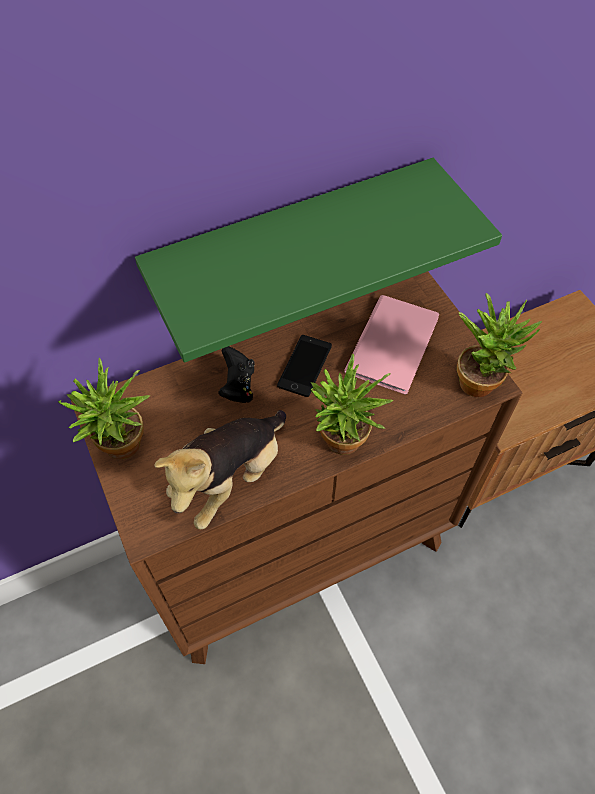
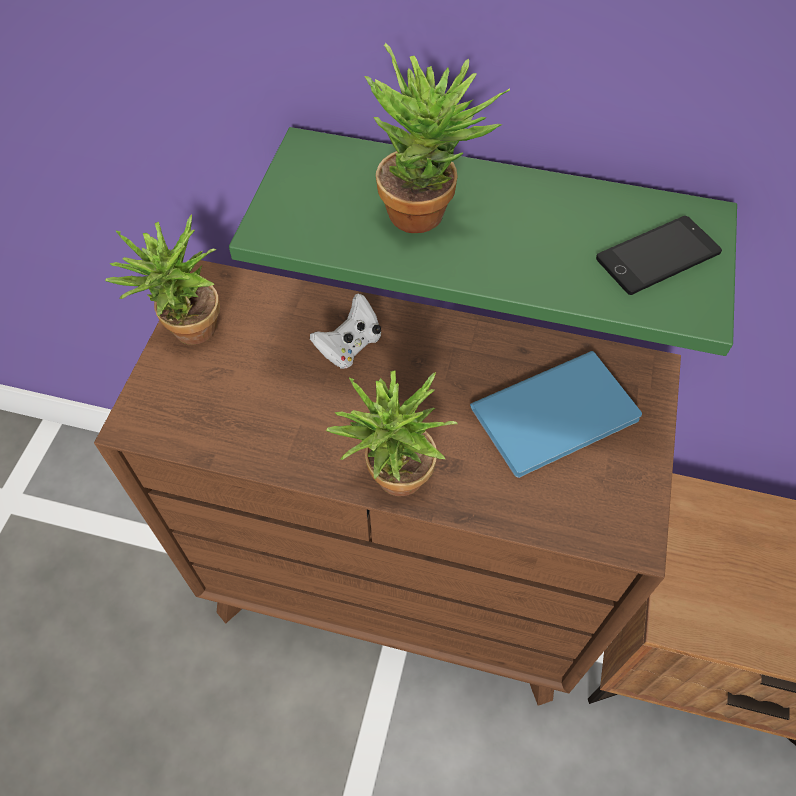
camera: 40 degrees right, 0 degrees up
(230, 478) = (254, 430): plush toy -> none
(238, 386) = (350, 346): black game controller -> white game controller
(305, 366) = (436, 371): phone -> phone (658, 256)
(396, 343) = (560, 415): pink book -> blue book
(480, 379) = (625, 523): potted plant -> potted plant (428, 213)

